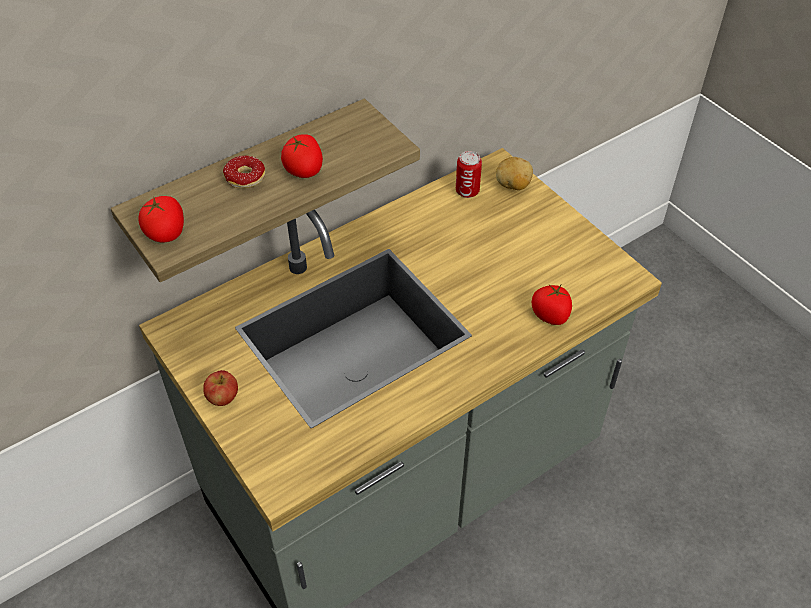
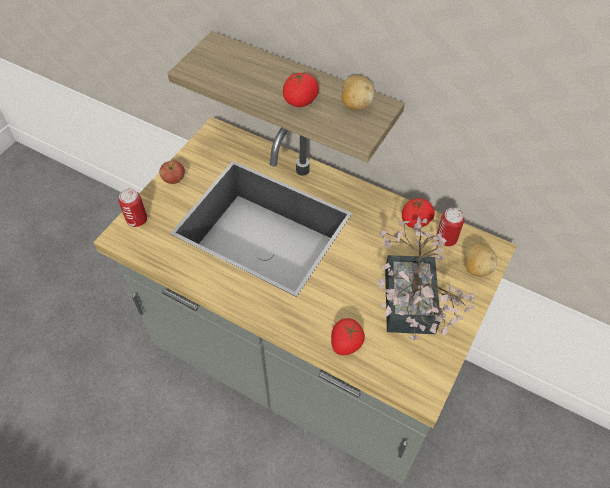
camera: 65 degrees right, 5 degrees up
(166, 233) = (202, 62): tomato -> tomato (416, 221)
(243, 183) = (268, 77): donut -> none
(265, 458) = (137, 220): none -> can
(341, 132) = (355, 104): none -> potato
(535, 252) = (408, 309): none -> potted plant

